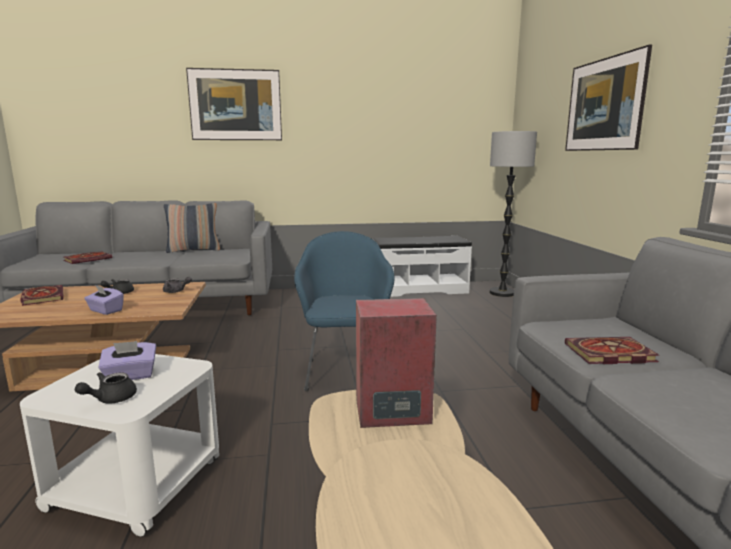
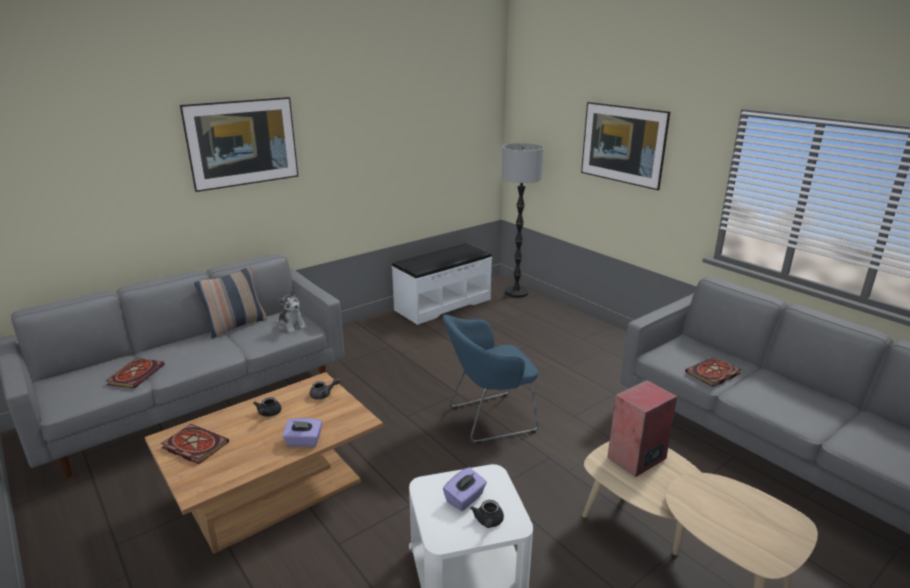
camera: 30 degrees left, 10 degrees up
(228, 255) = (292, 326): none -> plush toy
(345, 370) = (487, 419): blue armchair -> blue armchair turned 75 degrees counterclockwise

